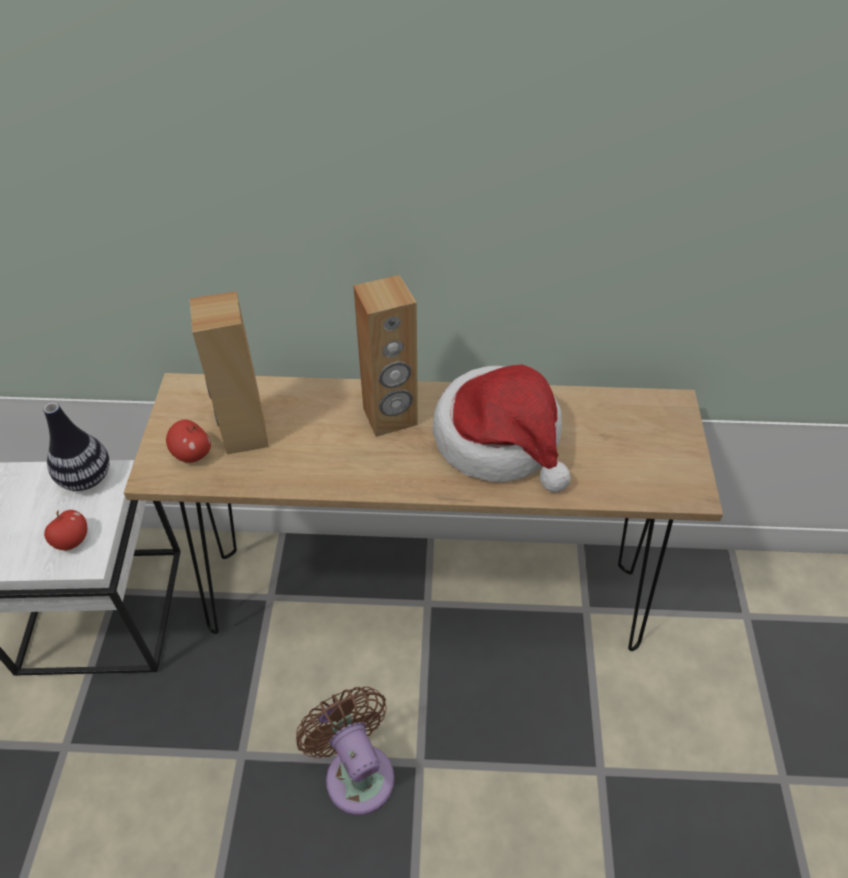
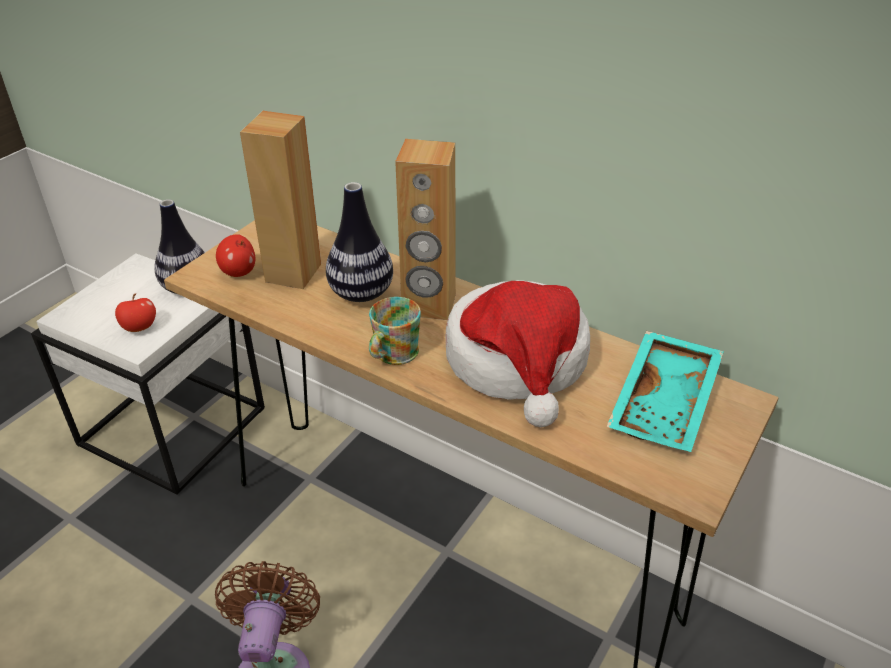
camera: 30 degrees right, 10 degrees down
(324, 430) = (361, 294): none -> vase
(397, 477) = (392, 354): none -> mug
(628, 429) = (666, 404): none -> turquoise tray

